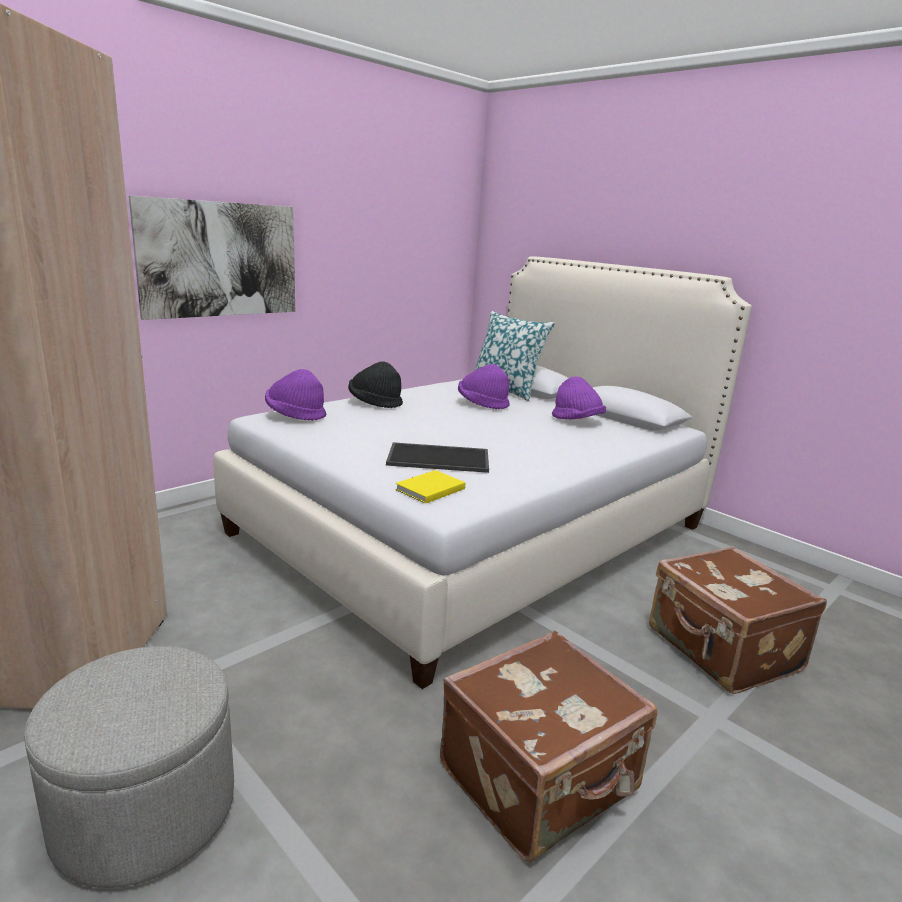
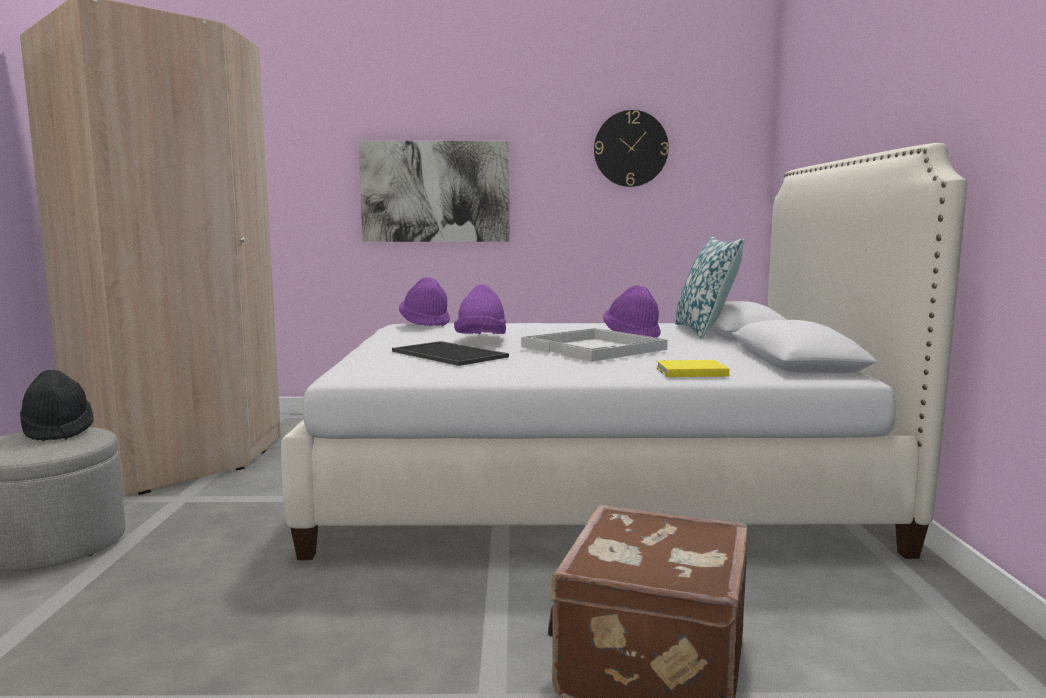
camera: 45 degrees right, 10 degrees down
(375, 403) = (522, 325): black hat -> black hat (58, 431)
(389, 220) = (630, 148): none -> wall clock
(428, 489) = (373, 365): yellow book -> yellow book (689, 372)
(507, 427) = (595, 348): none -> white tray
(540, 780) = (242, 648): brown suitcase -> none
(576, 421) = (704, 355): purple hat -> purple hat (481, 338)

